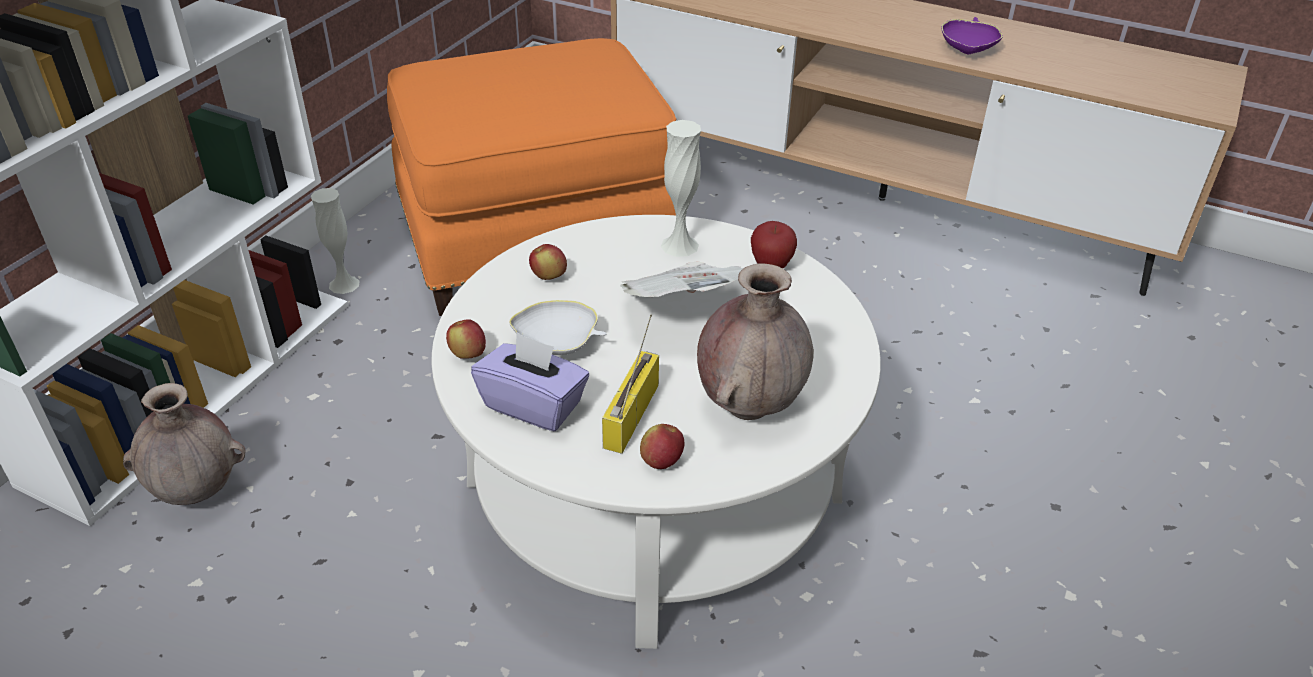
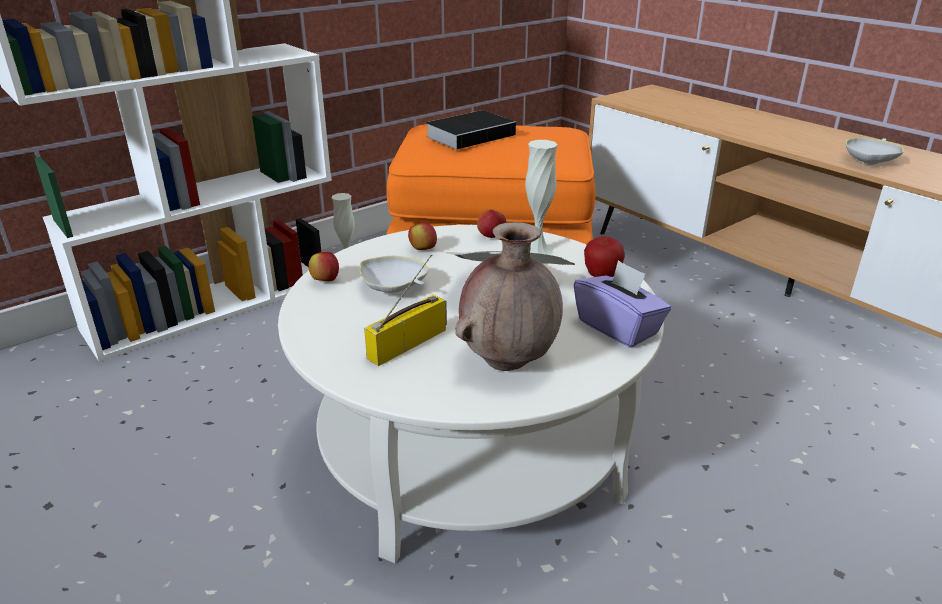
camera: 25 degrees right, 10 degrees down
(198, 491) = (172, 360): brown vase -> none
(495, 80) = (472, 135): none -> book
(534, 405) = (342, 320): purple tissue box -> purple tissue box (618, 327)
(661, 461) = (404, 379): apple -> apple (491, 236)
(968, 48) = (869, 161): purple bowl -> white bowl

